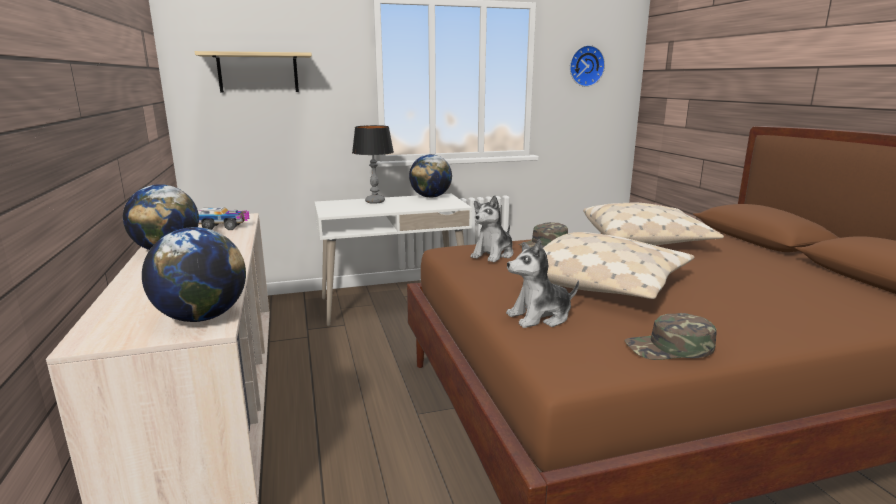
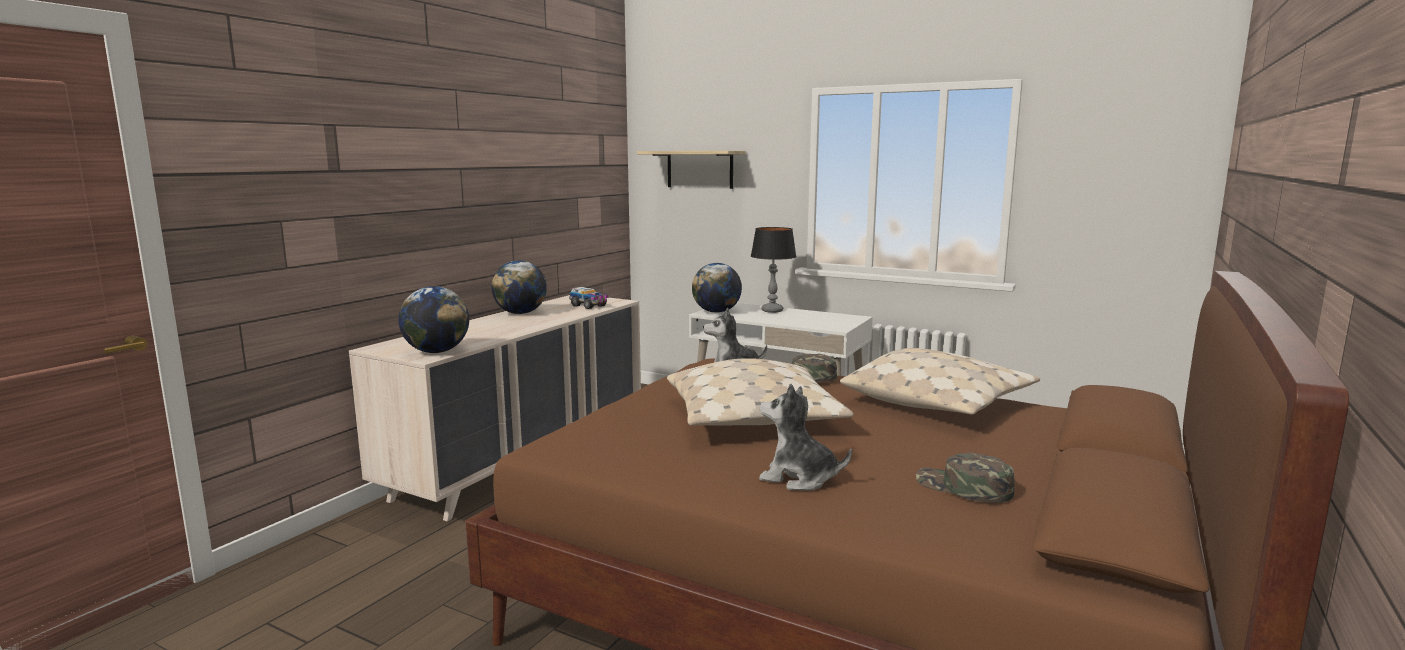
camera: 45 degrees right, 5 degrees down
(431, 197) = (838, 316): globe -> globe (716, 312)
(540, 317) = (626, 419): plush toy -> plush toy (798, 478)
(585, 66) = (1106, 162): wall clock -> none
(669, 348) = (645, 467): green cap -> green cap (963, 487)

